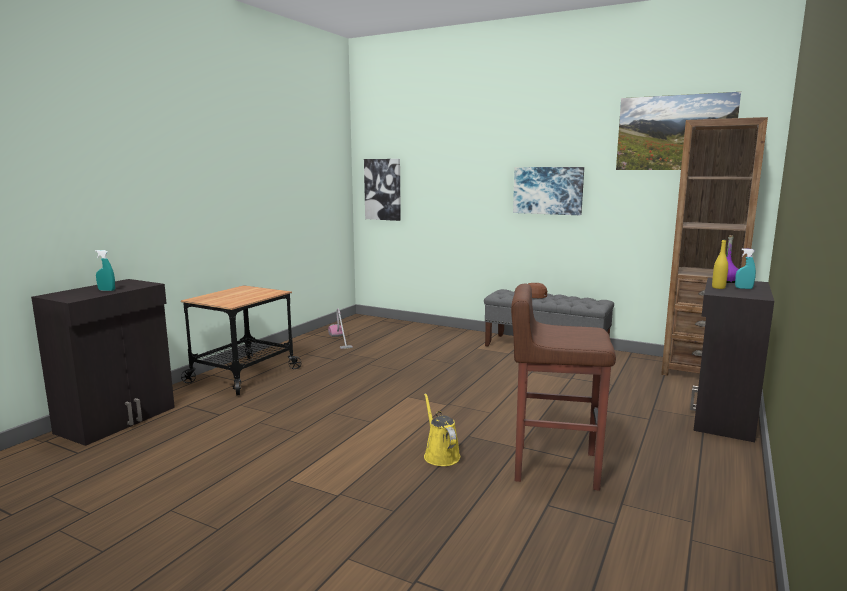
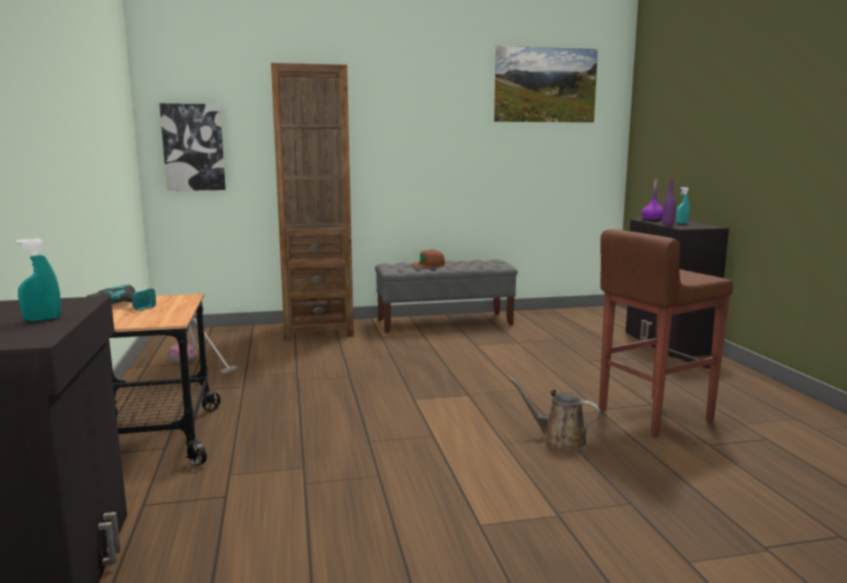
camera: 40 degrees left, 0 degrees up
(237, 292) = (123, 307): none -> power drill
(440, 455) = (559, 440): yellow watering can -> brown watering can
(548, 190) = (424, 144): picture -> none
(698, 371) = (588, 314): brown bookcase -> brown bookcase (317, 330)
(718, 287) = (668, 224): yellow bottle -> purple bottle

